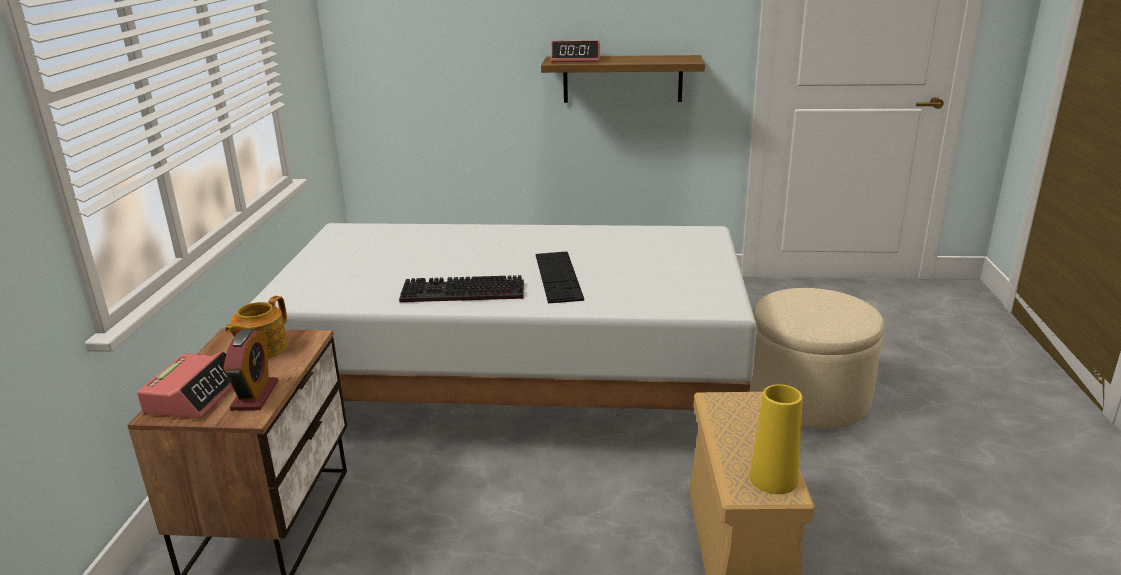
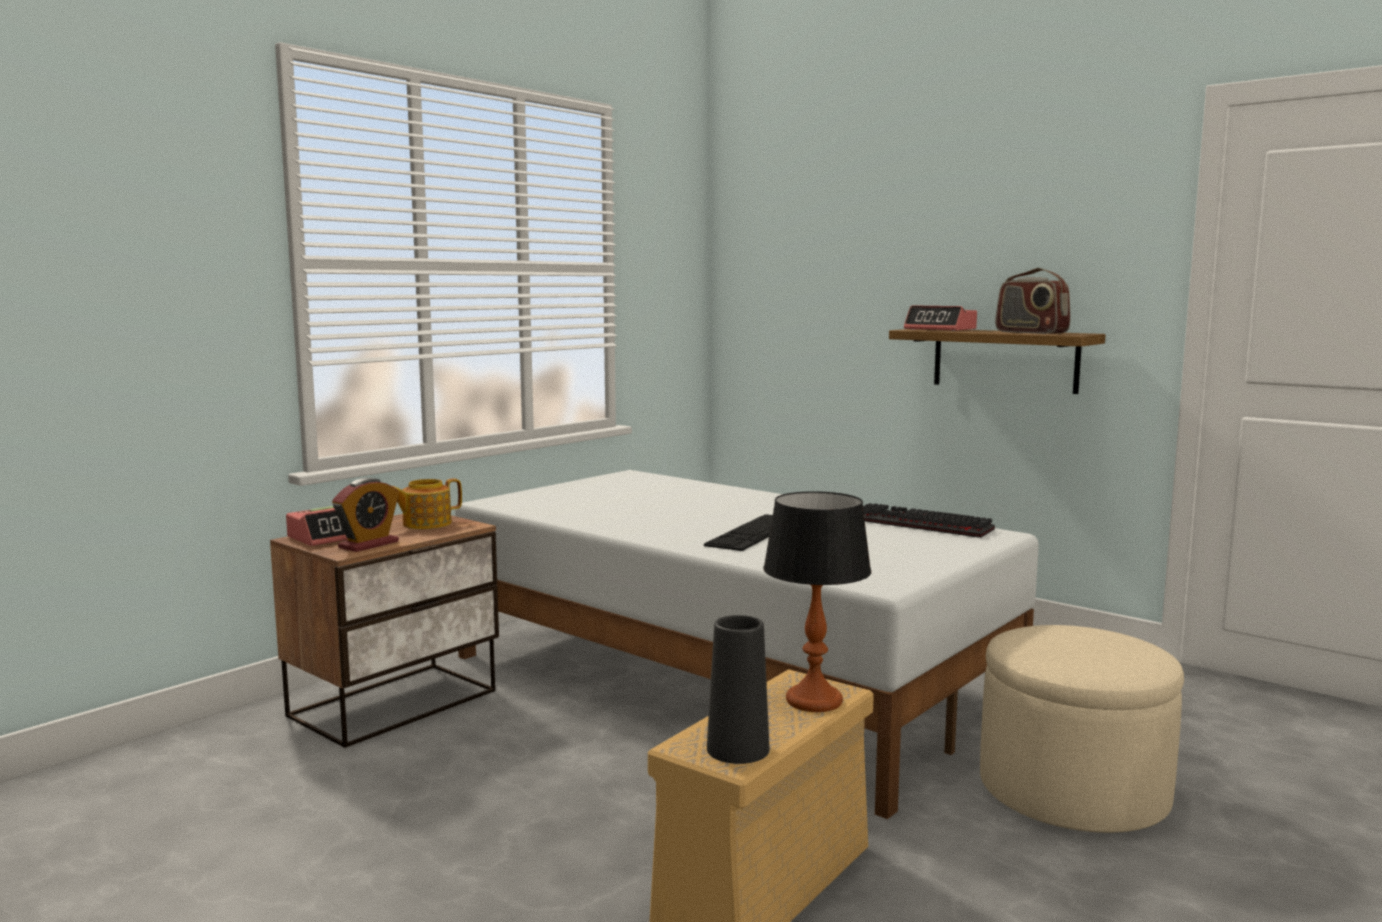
camera: 35 degrees right, 15 degrees down
(460, 294) = (639, 525): keyboard -> keyboard (917, 525)
(654, 59) = (1030, 332): none -> radio
(752, 415) = (813, 701): none -> table lamp
(773, 479) = (738, 749): yellow vase -> black vase

